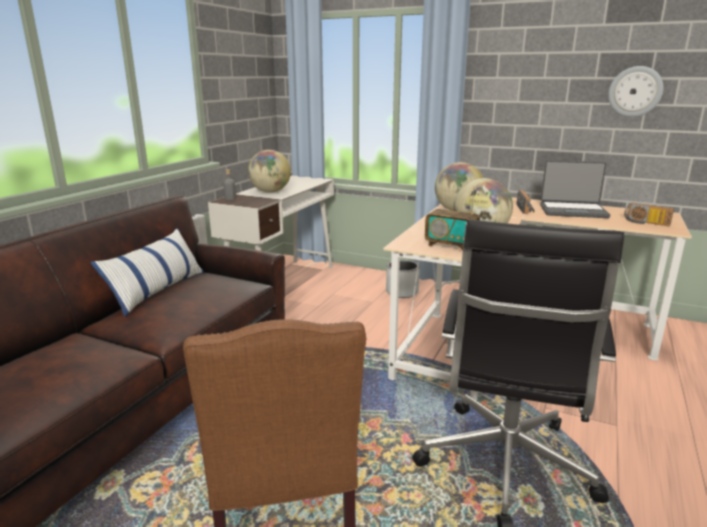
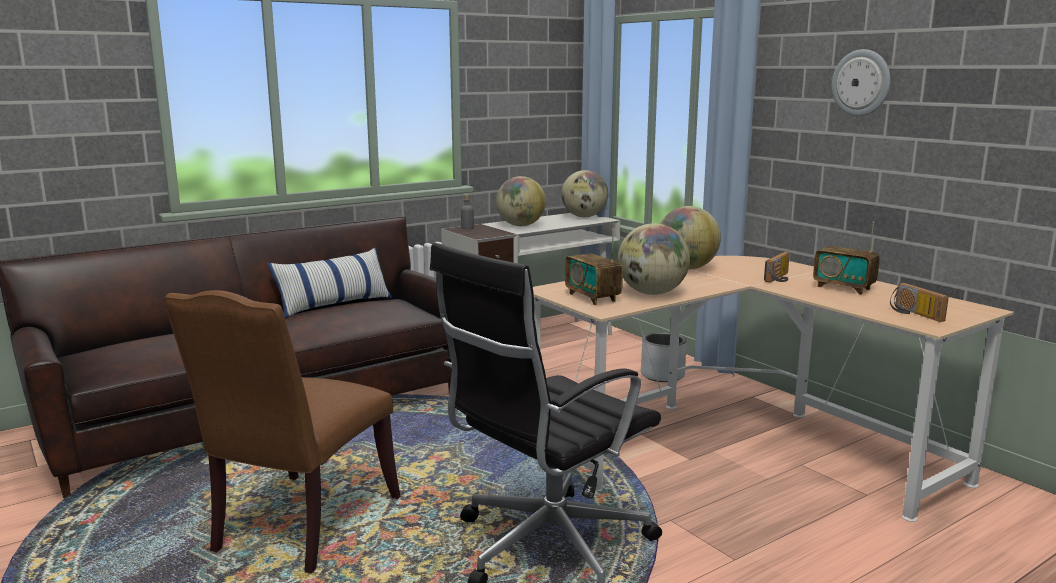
camera: 30 degrees right, 5 degrees down
(303, 179) = (584, 217): none -> globe
(573, 211) = (843, 288): laptop -> radio
(635, 91) = (970, 125): wall clock -> wall clock (861, 83)

